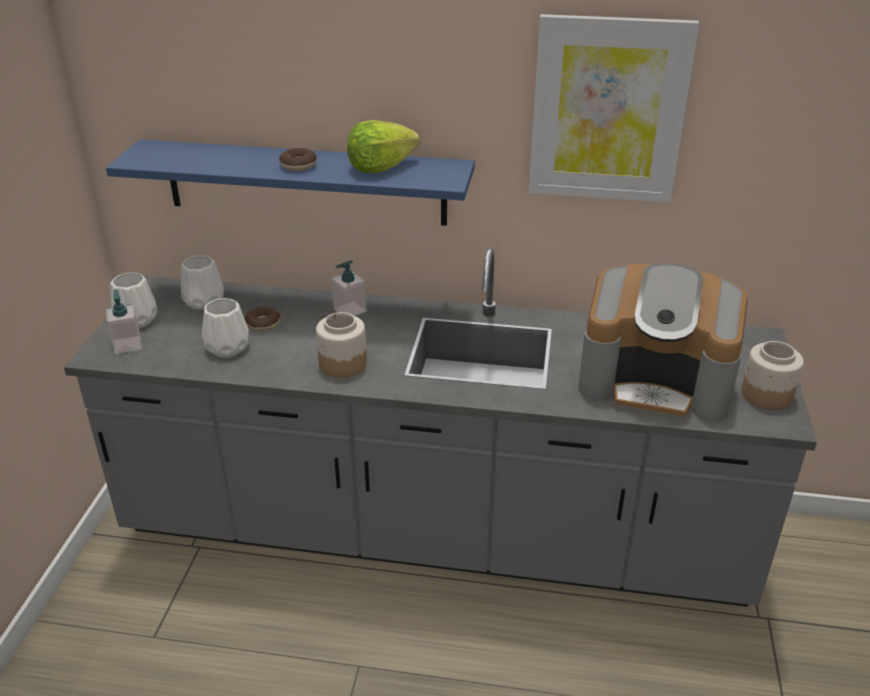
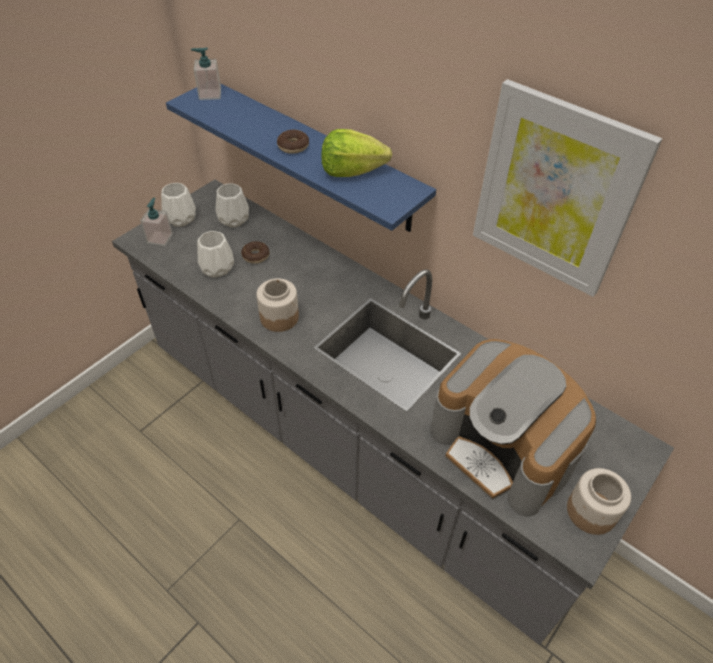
camera: 30 degrees right, 15 degrees up
(349, 310) = (323, 268): soap dispenser -> soap dispenser (210, 94)

